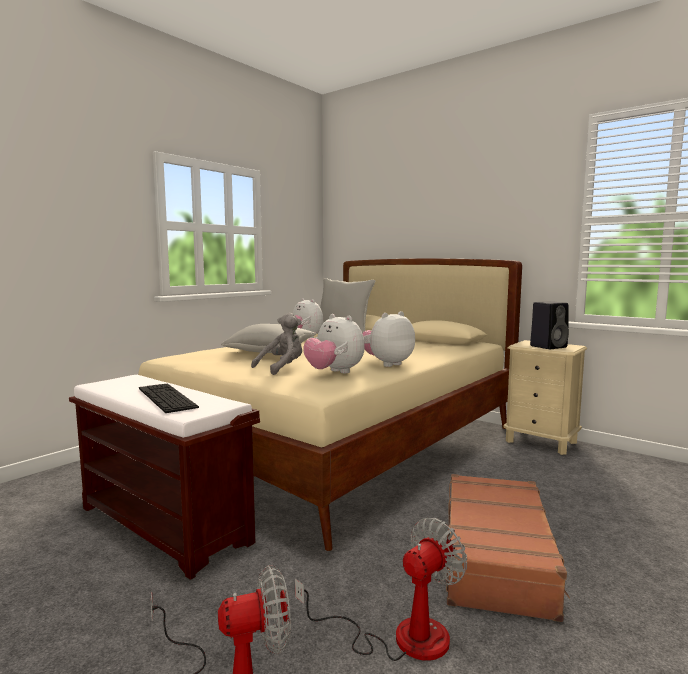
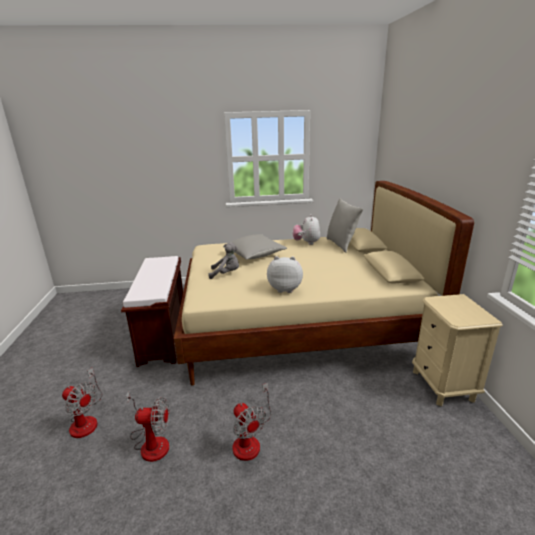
camera: 45 degrees right, 15 degrees up
(166, 397) = (150, 280): keyboard -> none
(334, 372) = (238, 287): plush toy -> none
(497, 556) = (250, 440): brown suitcase -> fan
(549, 346) = (456, 311): black speaker -> none

